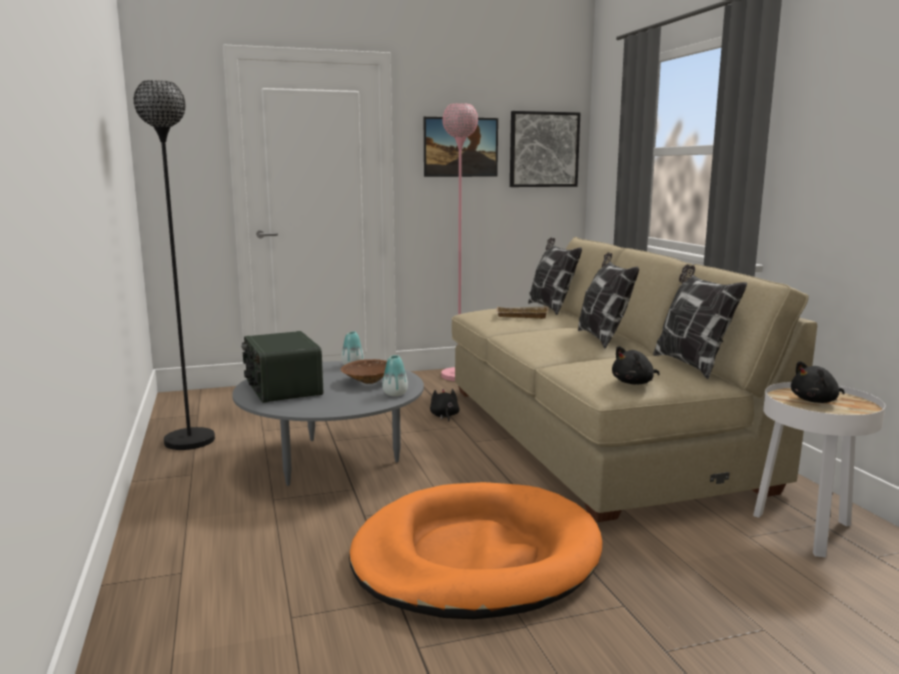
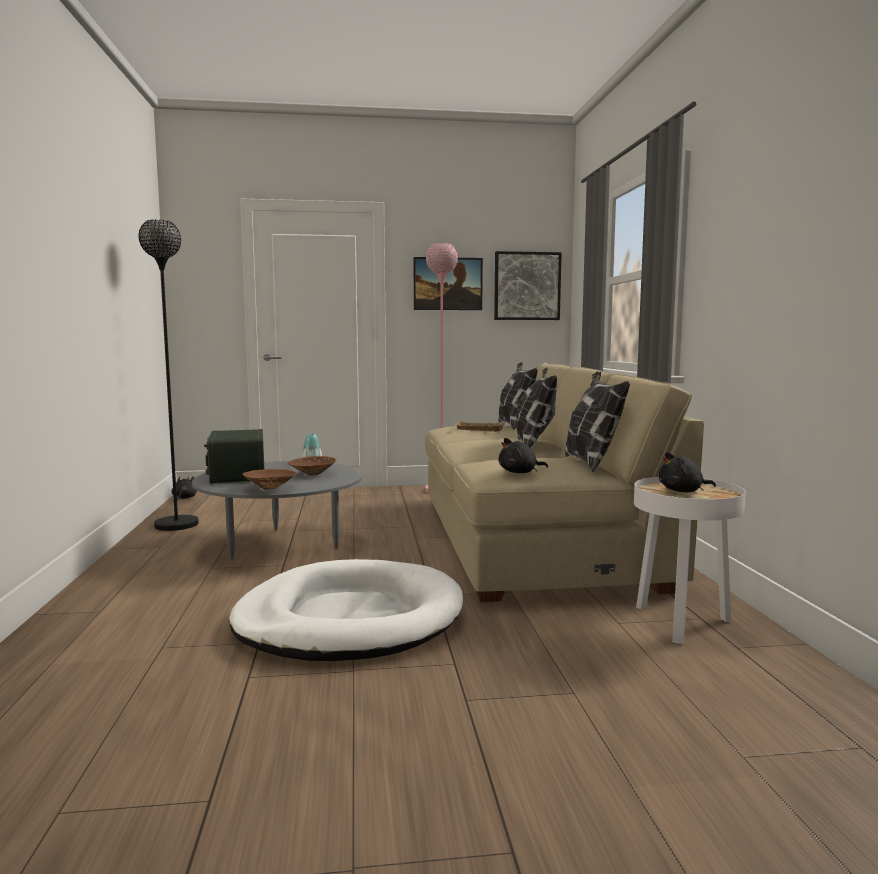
camera: 10 degrees right, 5 degrees down
(340, 406) = (271, 488): none -> brown bowl
(395, 394) = (326, 482): vase -> none
(444, 416) = (404, 518): black plush toy -> black plush toy (184, 498)
(475, 557) = (349, 619): orange dog bed -> white dog bed

